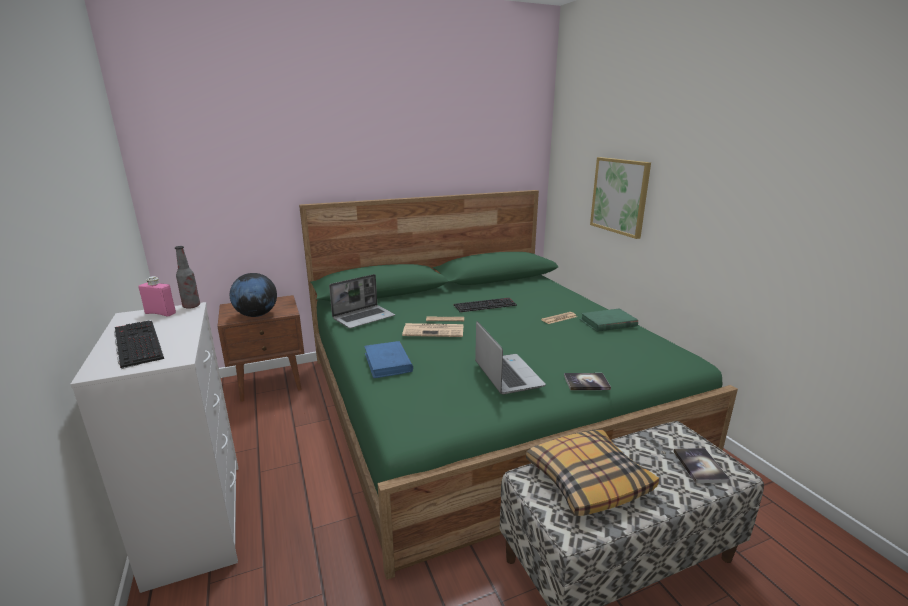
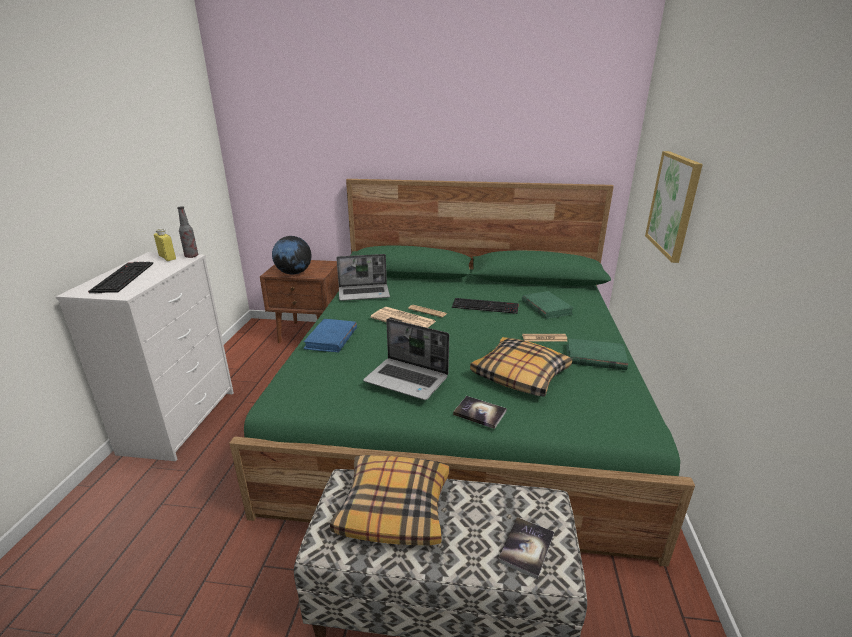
camera: 30 degrees right, 5 degrees up
(160, 313) = (167, 258): pink bottle -> yellow bottle
(506, 374) = (407, 379): laptop -> laptop turned 105 degrees clockwise
(531, 296) = (546, 307): none -> green book
(577, 348) = (520, 375): none -> pillow

